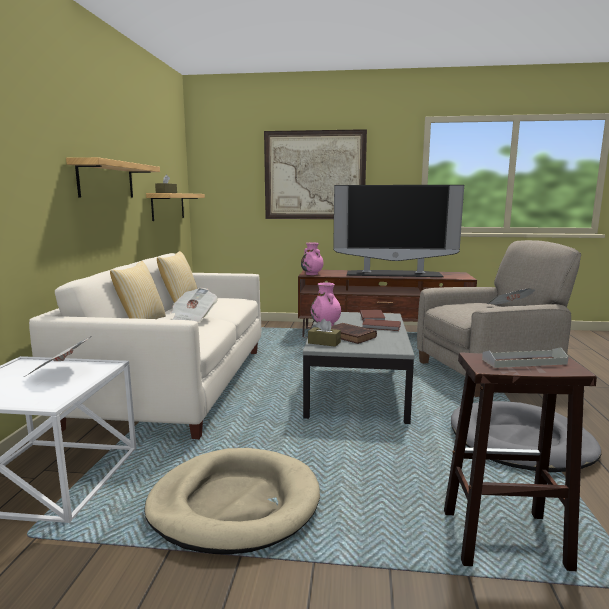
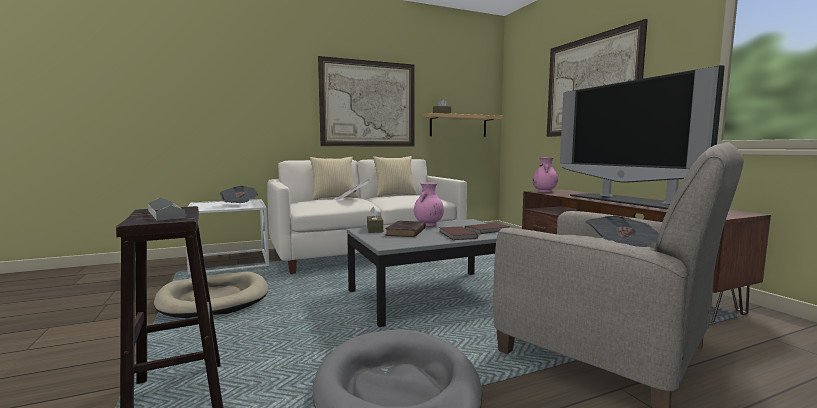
camera: 60 degrees right, 5 degrees down
(106, 180) = (368, 104): shelf -> picture

